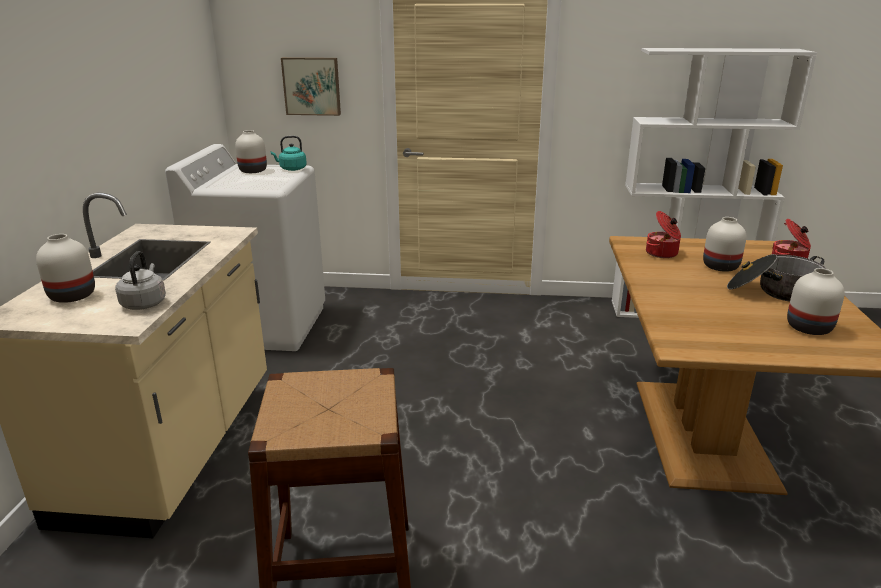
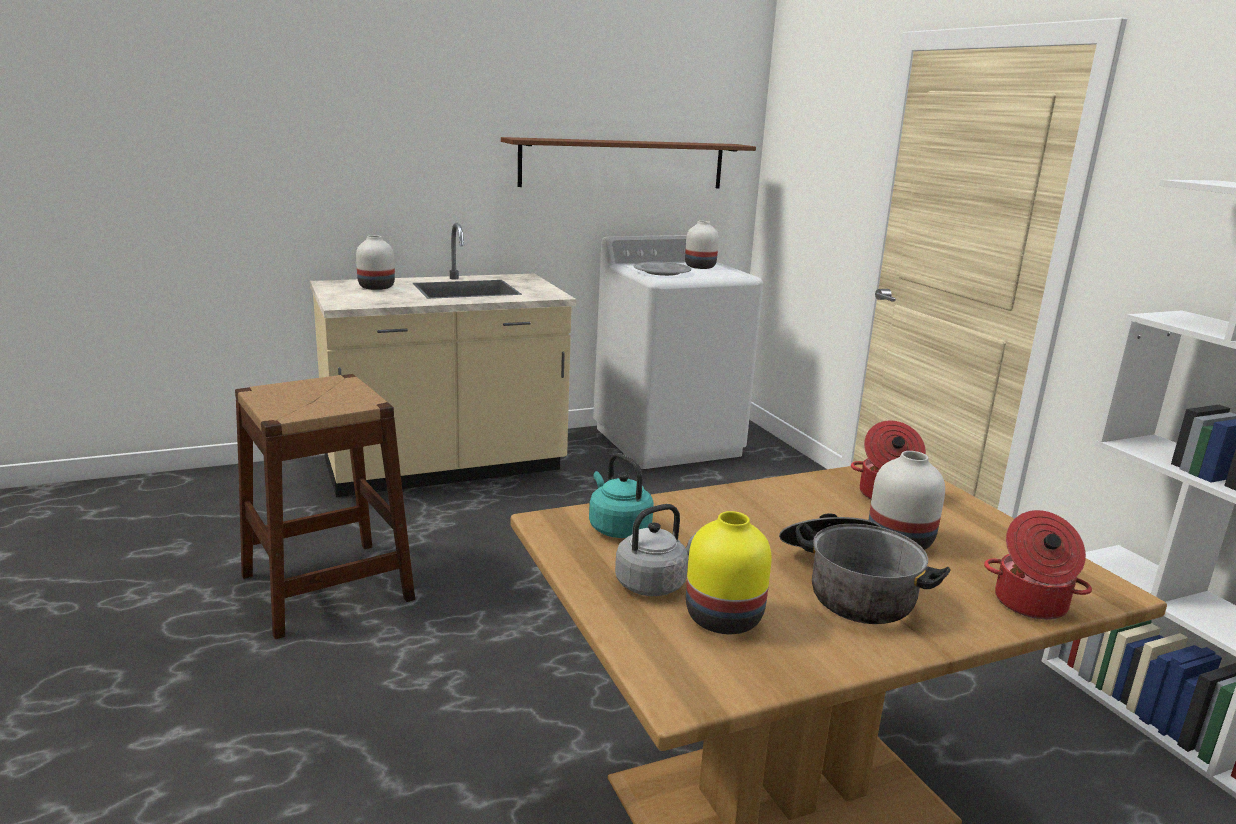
camera: 60 degrees right, 5 degrees down
(144, 303) = (379, 302): grey kettle -> grey kettle (654, 583)
(156, 92) = (624, 164): none -> brown shelf
(253, 183) = (662, 272): none -> grey plate
(291, 169) = (732, 274): turquoise kettle -> turquoise kettle (617, 528)
(312, 86) = (820, 190): picture -> none
(810, 327) = (725, 619): white vase -> yellow vase

